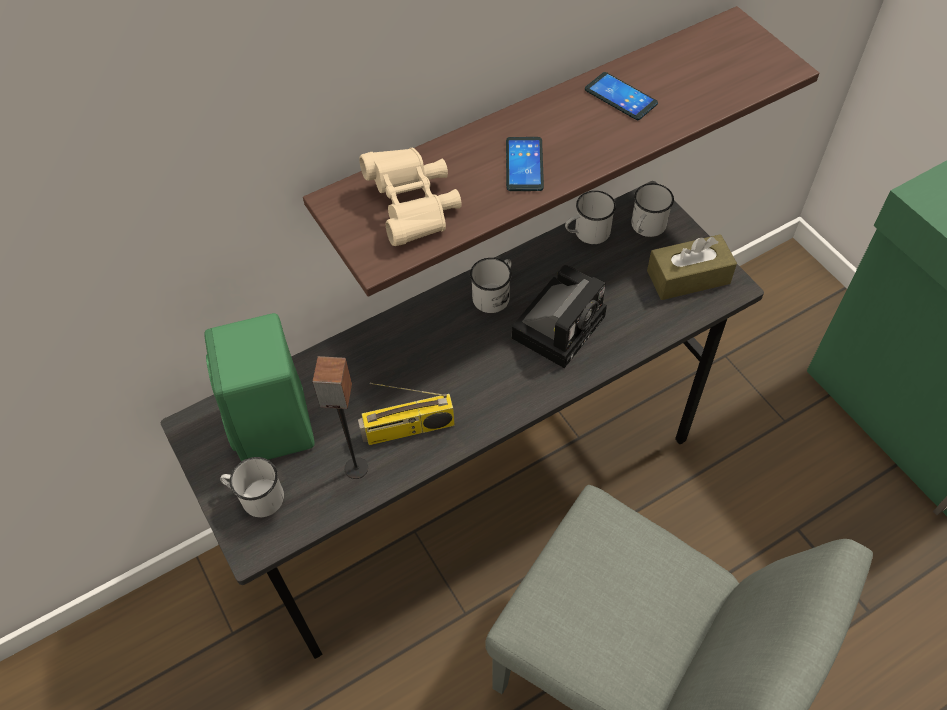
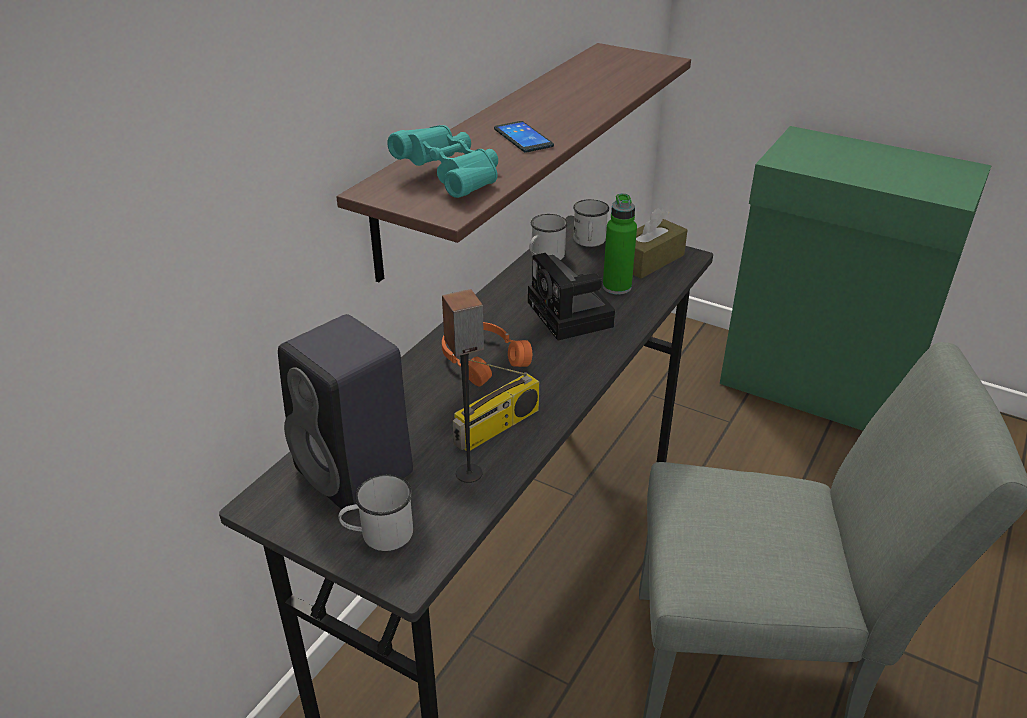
camera: 30 degrees left, 20 degrees down
(275, 427) = (357, 472): green speaker -> black speaker
(413, 207) = (451, 178): beige binoculars -> turquoise binoculars
(445, 345) = (482, 359): none -> orange headphones
(494, 294) = (498, 314): white mug -> none
(560, 324) = (572, 316): camera -> camera turned 150 degrees clockwise
(620, 97) = (561, 93): phone -> none
(629, 302) = (617, 287): none -> green bottle

